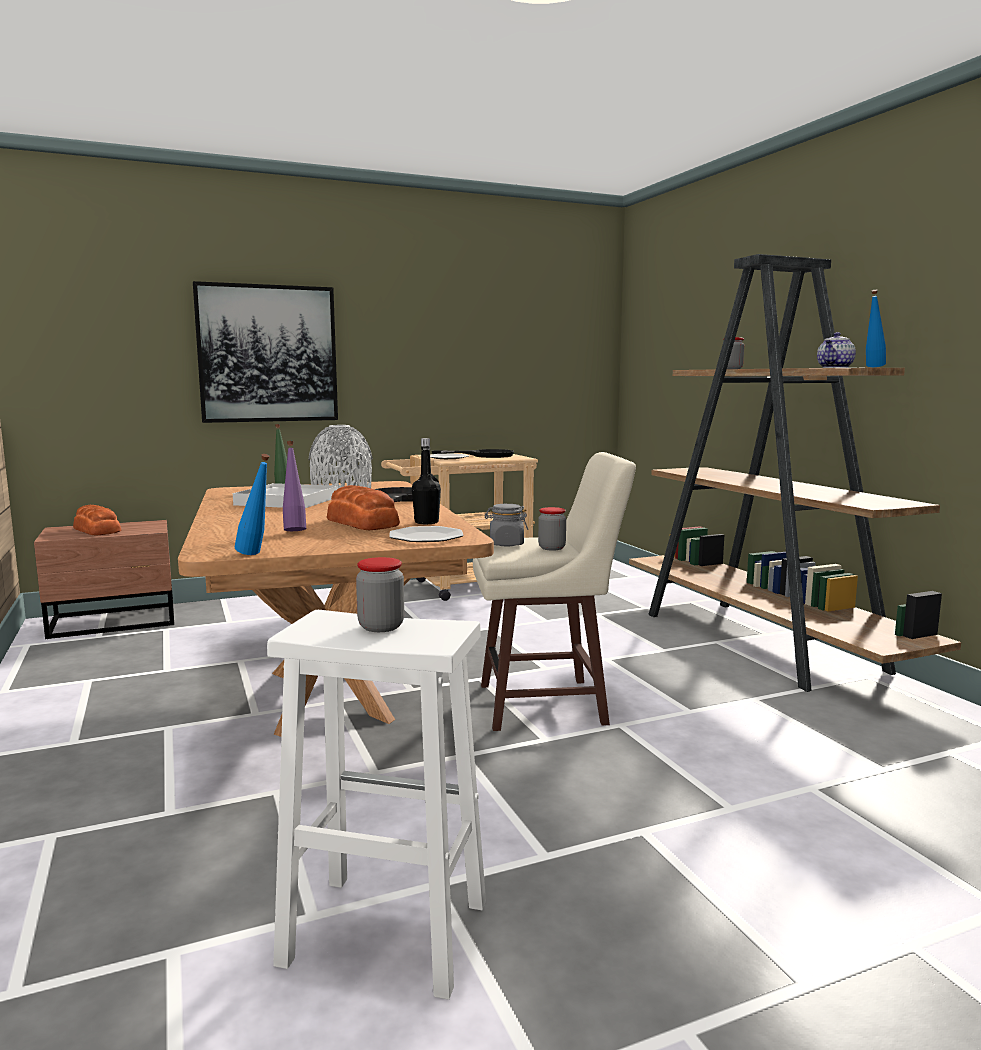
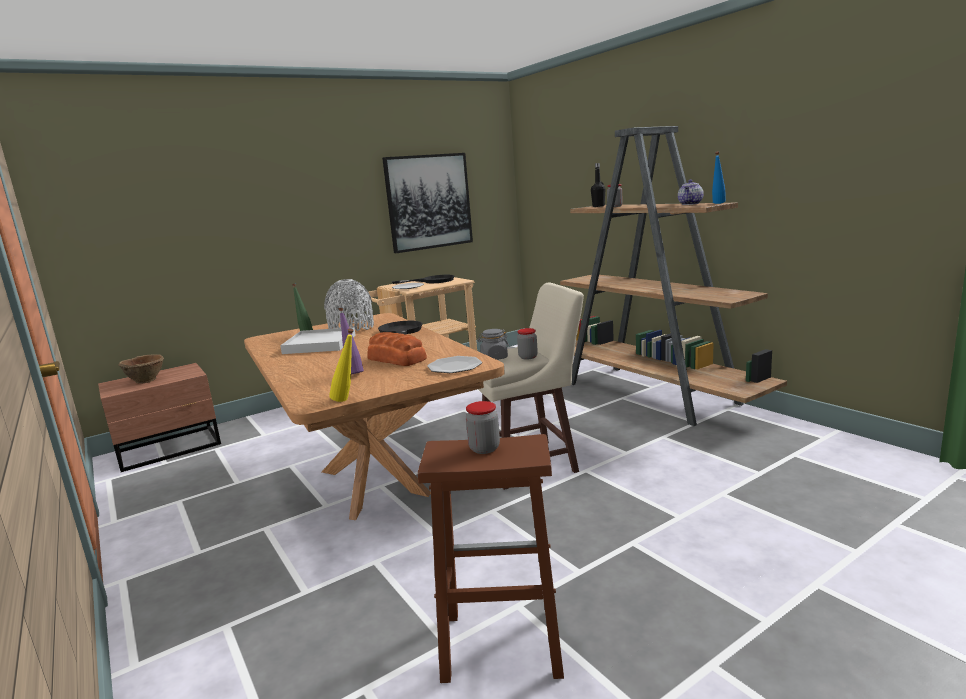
camera: 10 degrees left, 5 degrees up
(97, 530) = (146, 380): bread -> brown bowl
(256, 555) = (347, 400): blue bottle -> yellow bottle
(268, 354) = (258, 222): picture -> picture (429, 202)
(382, 932) = (499, 645): white stool -> brown stool
(426, 522) = (442, 352): black bottle -> black bottle (598, 206)

